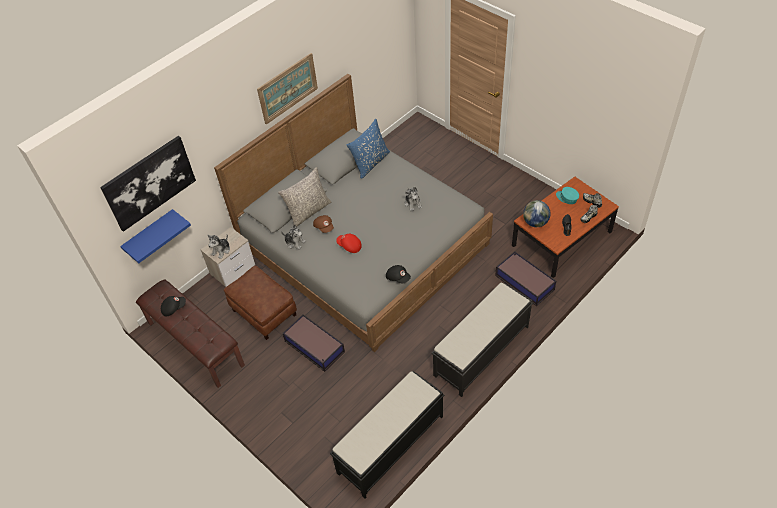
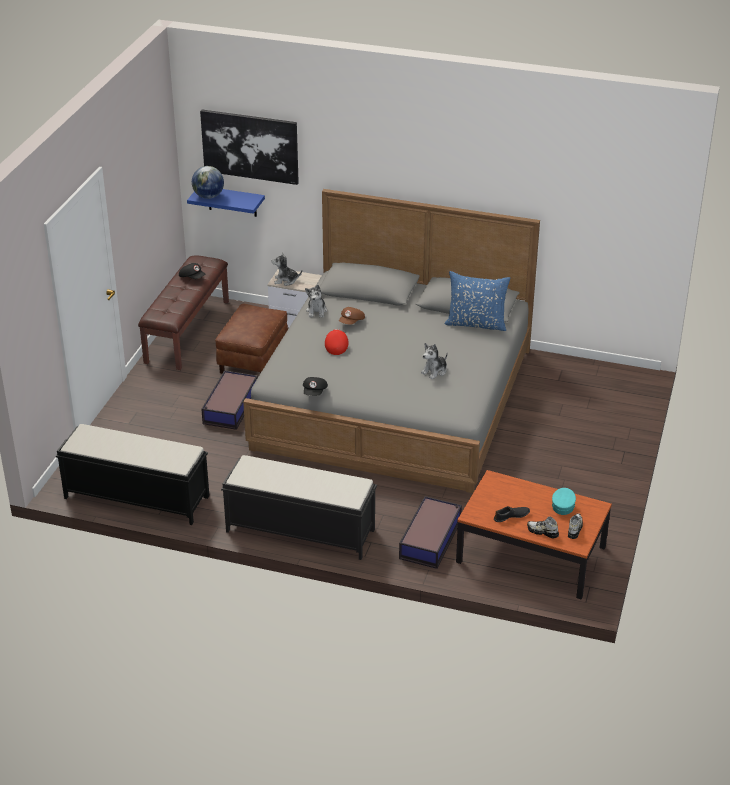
camera: 60 degrees right, 15 degrees down
(288, 88) = (447, 173): picture -> none
(308, 211) = (366, 305): grey pillow -> none
(535, 222) = (496, 488): globe -> globe (208, 196)

